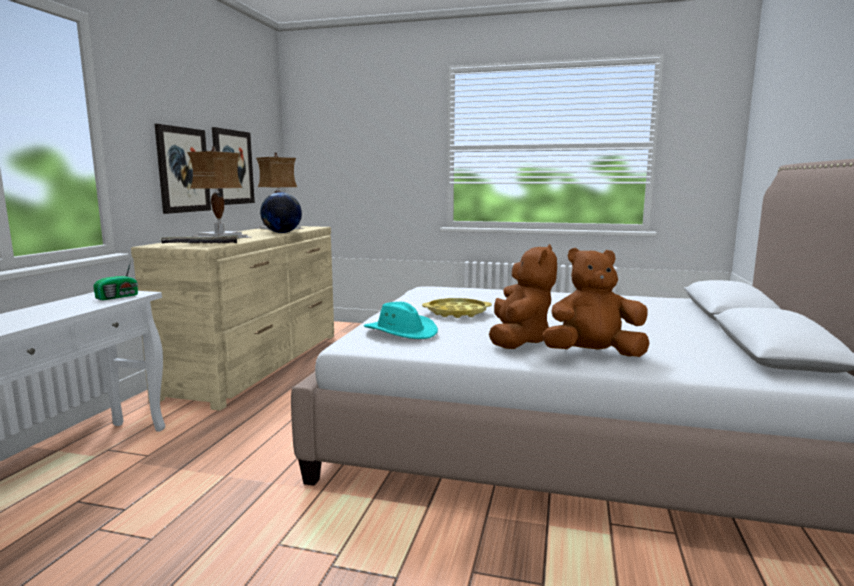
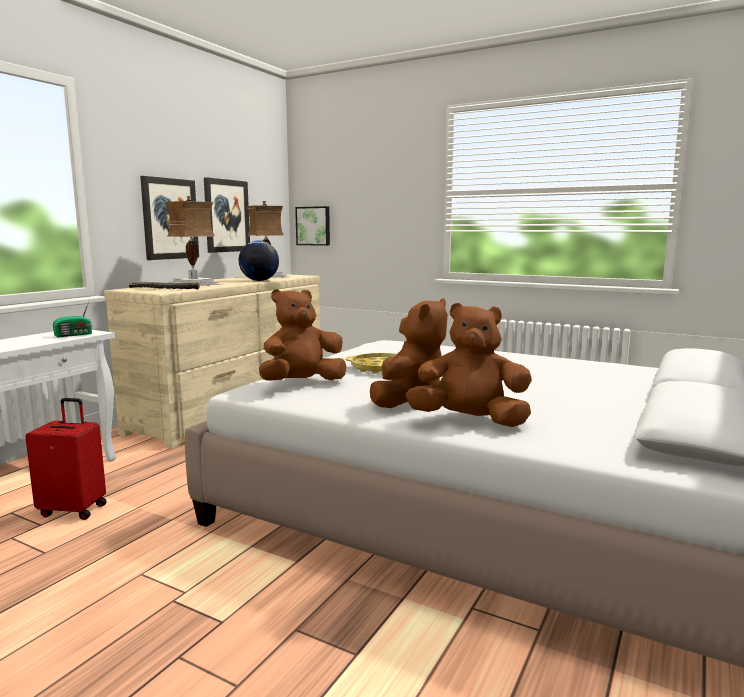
camera: 15 degrees right, 0 degrees up
(153, 488) = (74, 509): none -> red suitcase
(312, 178) = (313, 226): none -> picture
(401, 331) = (302, 383): turquoise hat -> brown plush toy

